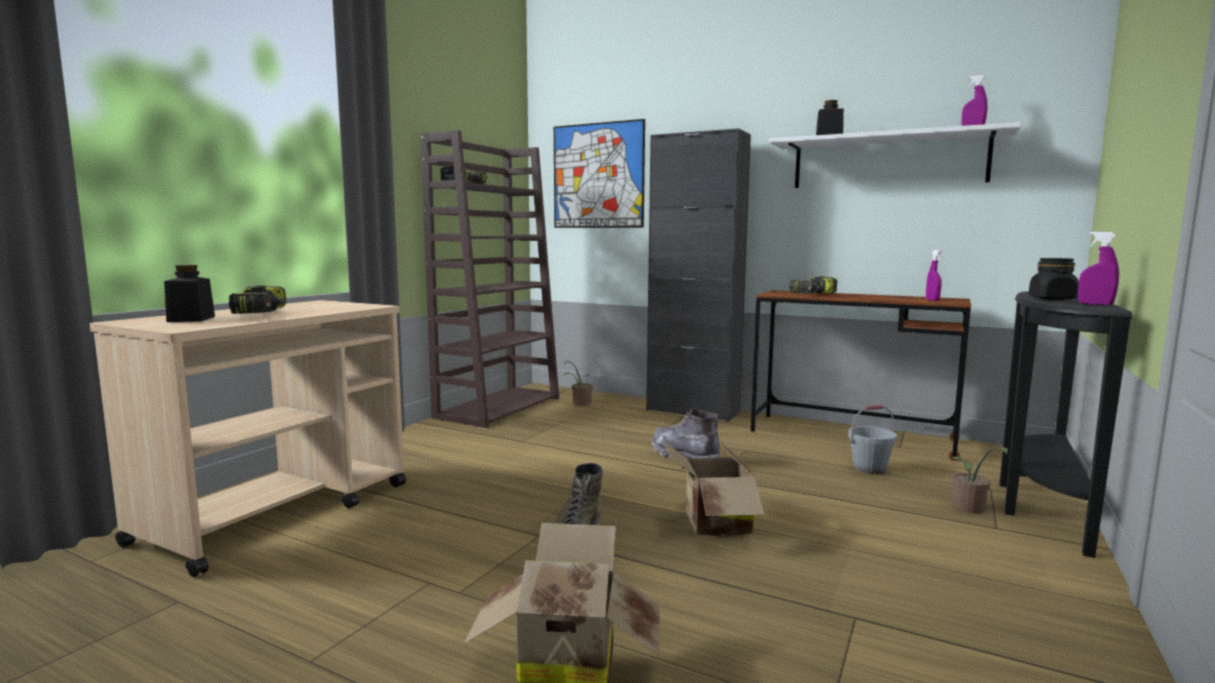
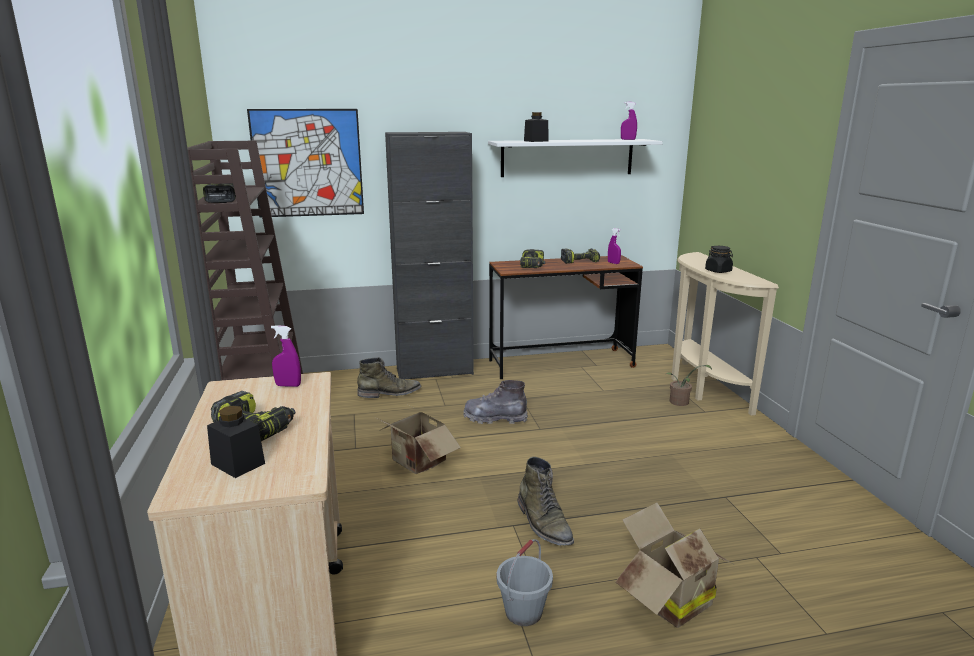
camera: 40 degrees left, 10 degrees up
(579, 404) = (335, 390): potted plant -> none
(620, 416) = (390, 393): none -> green boot
(712, 525) = (591, 469): cardboard box -> cardboard box (416, 463)
(869, 469) = (605, 389): grey bucket -> grey bucket (523, 612)
(887, 297) = (580, 261): none -> power drill
(1039, 505) = (702, 388): black console table -> beige console table
(1095, 304) = (749, 277): purple spray bottle -> purple spray bottle (288, 385)

